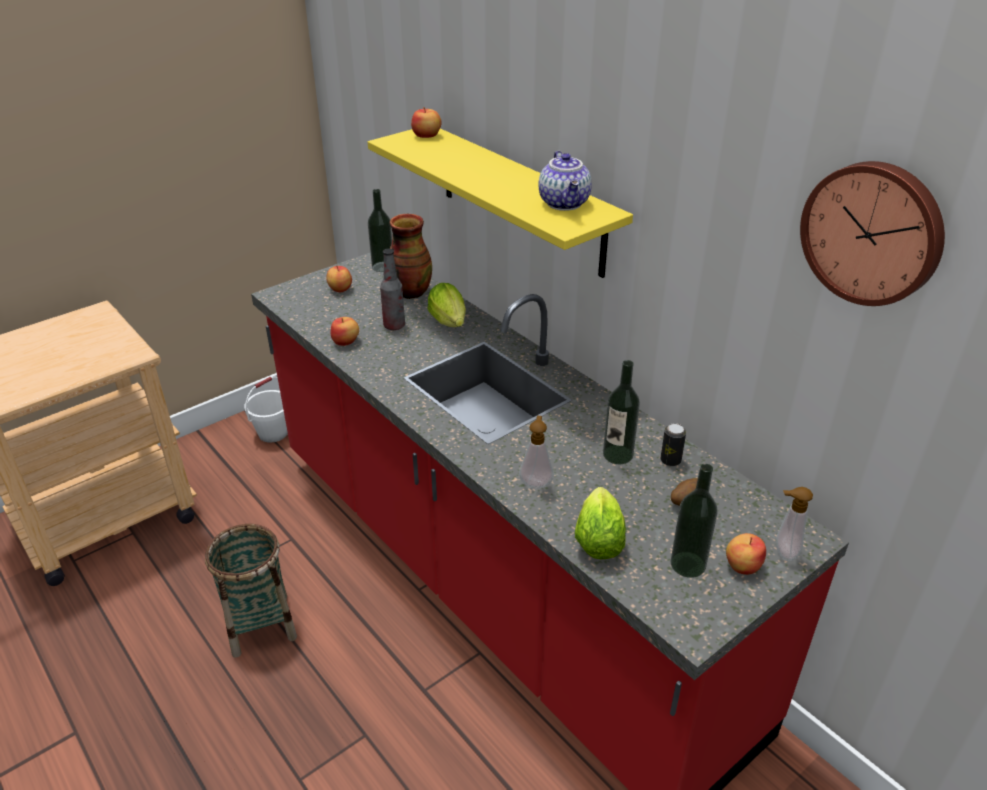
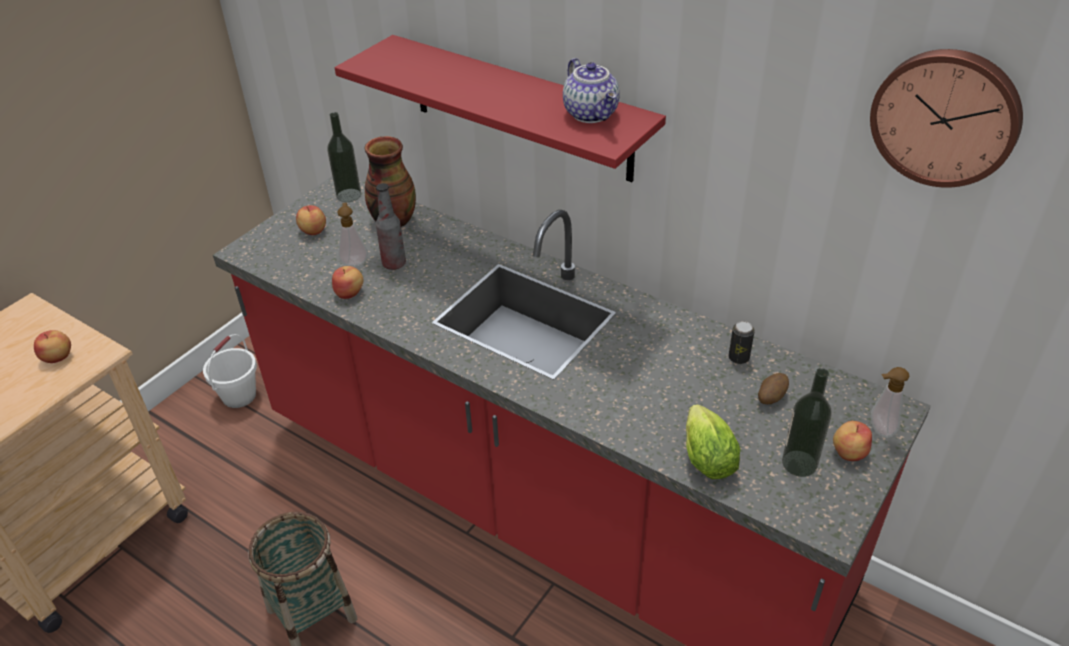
camera: 15 degrees left, 5 degrees up
(427, 136) = (398, 51): apple -> apple (58, 357)
(450, 323) = (453, 250): lettuce -> none
(520, 199) = (520, 108): yellow shelf -> red shelf
(536, 482) = (620, 411): soap dispenser -> soap dispenser (354, 262)
(617, 454) = (686, 362): bottle -> none

